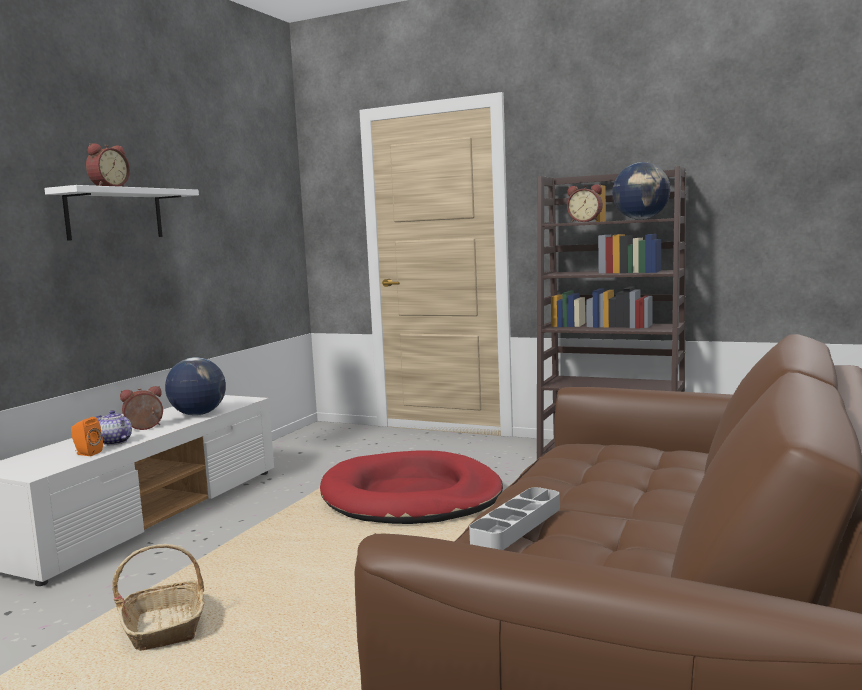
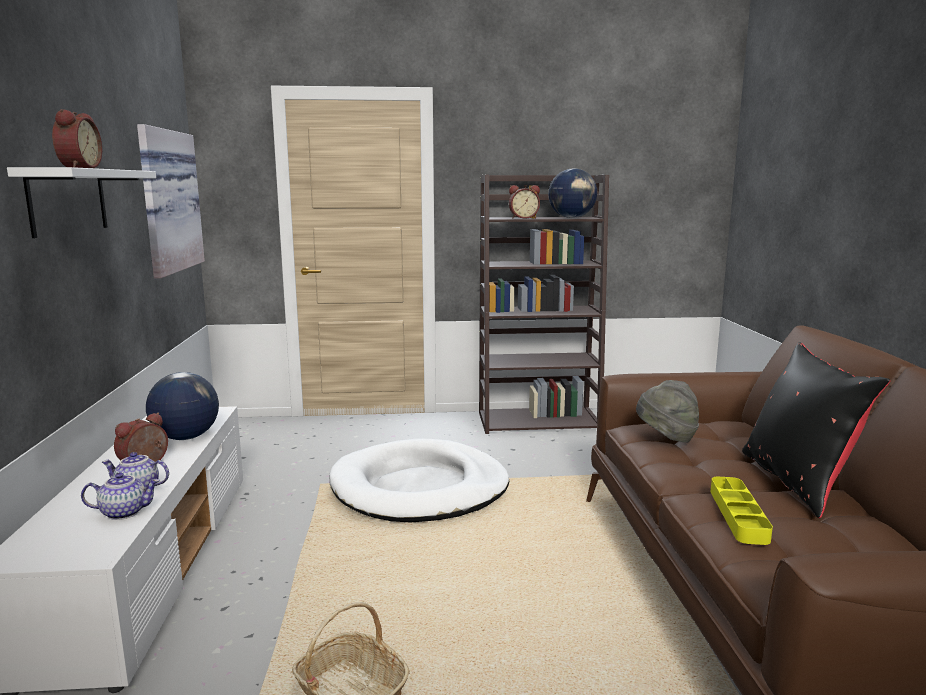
camera: 30 degrees left, 5 degrees up
(86, 453) = (124, 512): orange speaker -> teapot
(253, 218) = (166, 201): none -> picture
(411, 496) = (420, 488): red dog bed -> white dog bed
(517, 525) = (738, 514): grey tray -> yellow tray
(582, 456) = (666, 437): none -> grey hat
(658, 513) = (798, 482): none -> black pillow

